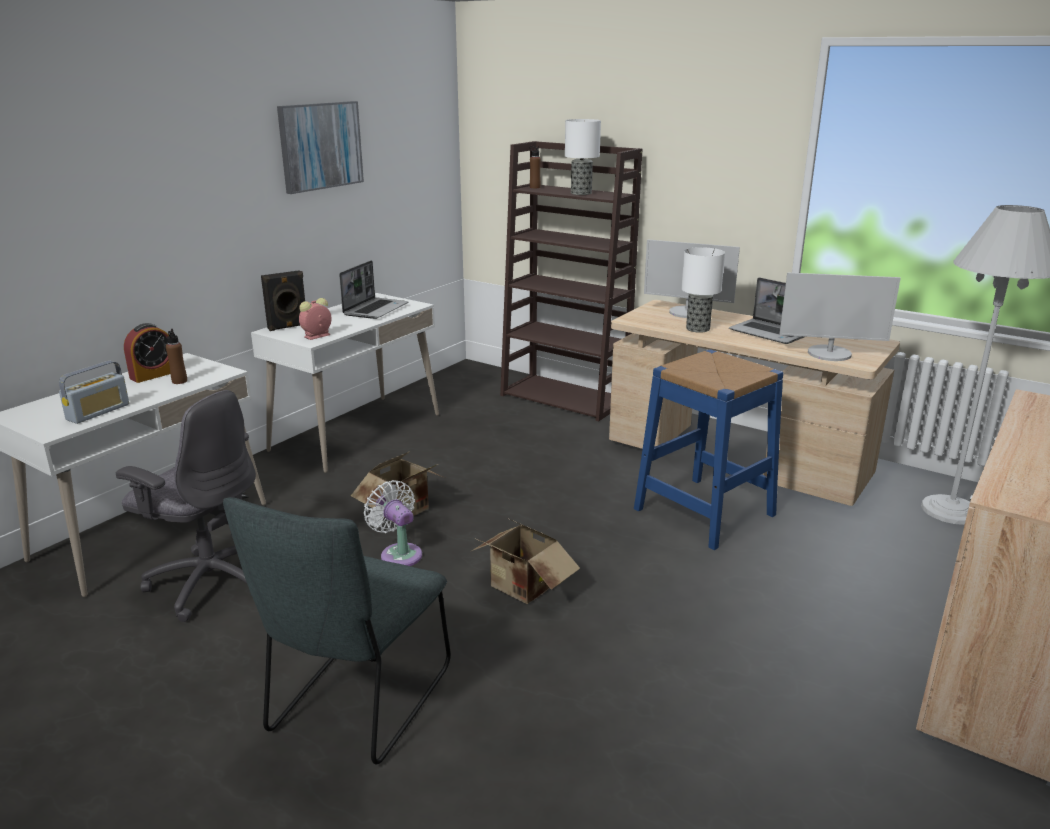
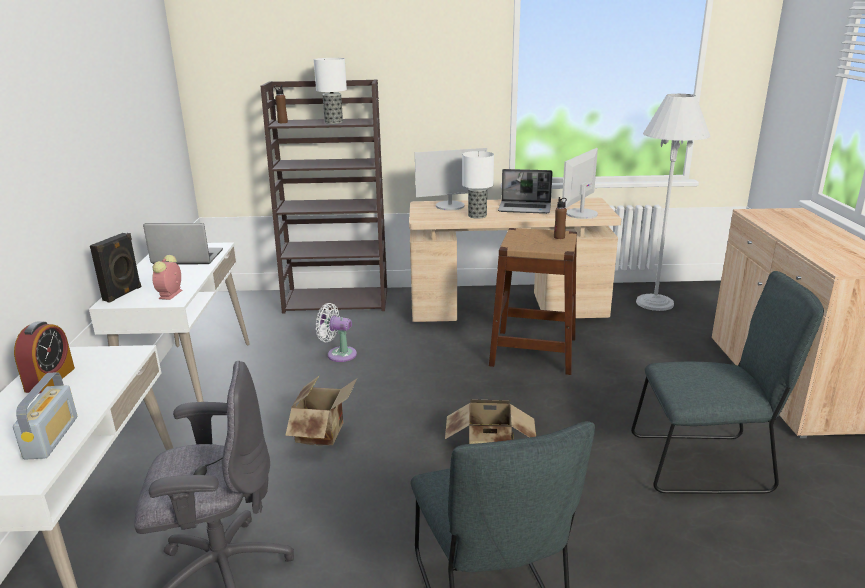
camera: 35 degrees left, 0 degrees up
(179, 381) = (95, 376): brown bottle -> brown bottle (559, 237)
(320, 146) = (100, 101): picture -> none
(375, 309) = (186, 258): laptop -> laptop turned 75 degrees counterclockwise
(399, 553) = (365, 468): white fan -> white fan (338, 354)
(704, 512) = (533, 351): blue stool -> brown stool
(743, 702) = (706, 464): none -> grey chair
(829, 354) = (581, 214): monitor -> monitor turned 150 degrees clockwise

